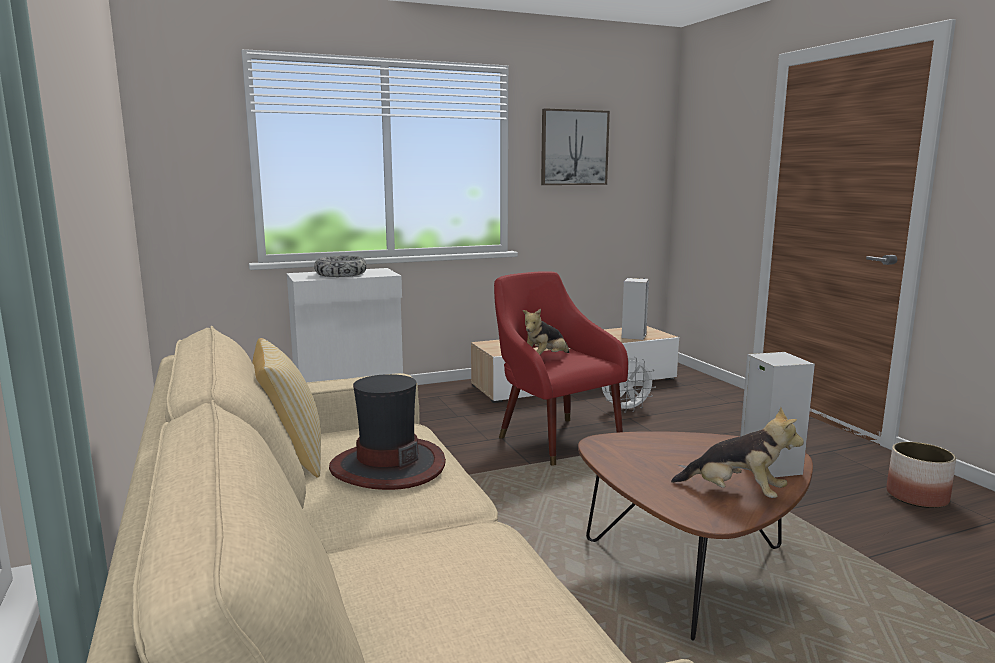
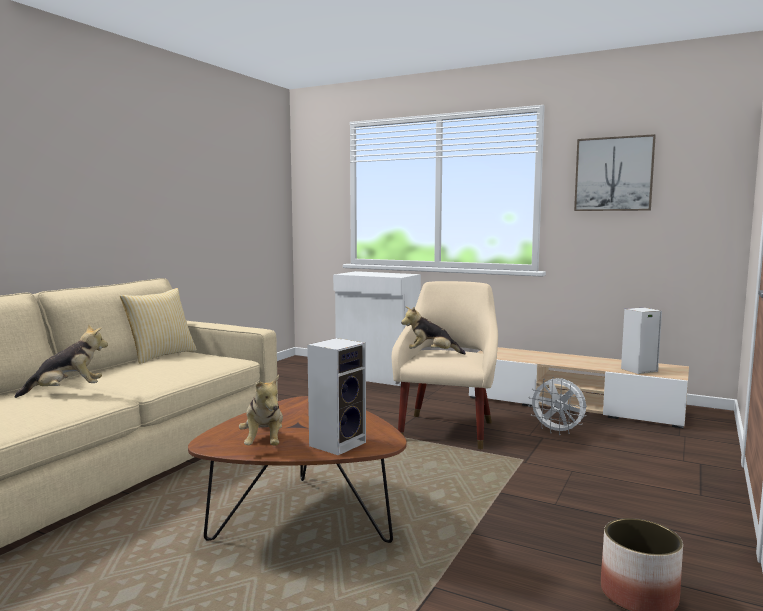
camera: 50 degrees right, 5 degrees down
(341, 274) = (373, 274): bowl -> none
(387, 466) = (165, 367): hat -> none
(420, 549) = (67, 391): none -> plush toy
(555, 438) = (447, 428): red armchair -> beige armchair

